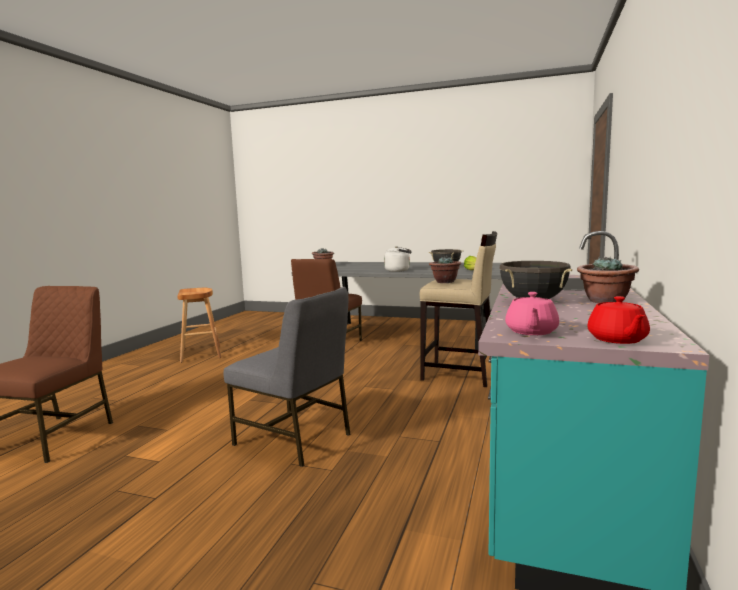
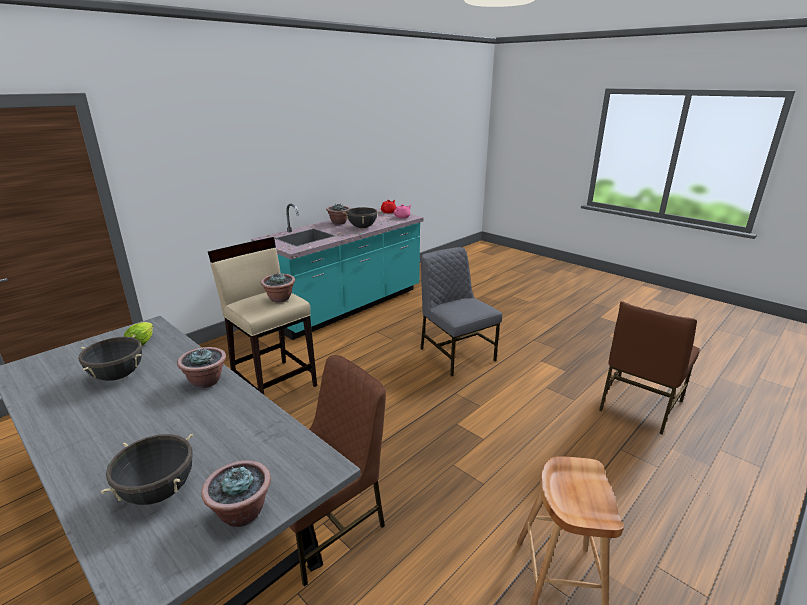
camera: 155 degrees left, 15 degrees up
(357, 264) = (158, 492): none -> black cooking pot
(399, 270) = (206, 381): white kettle -> potted plant

